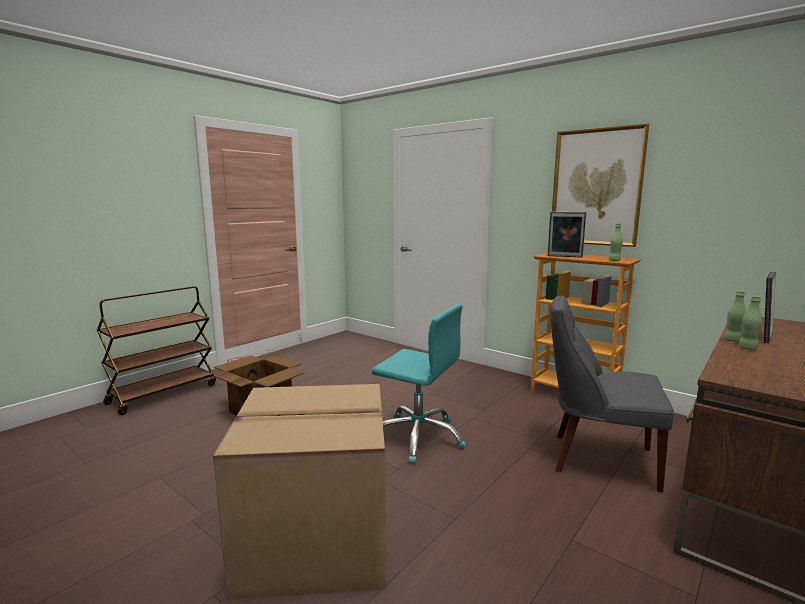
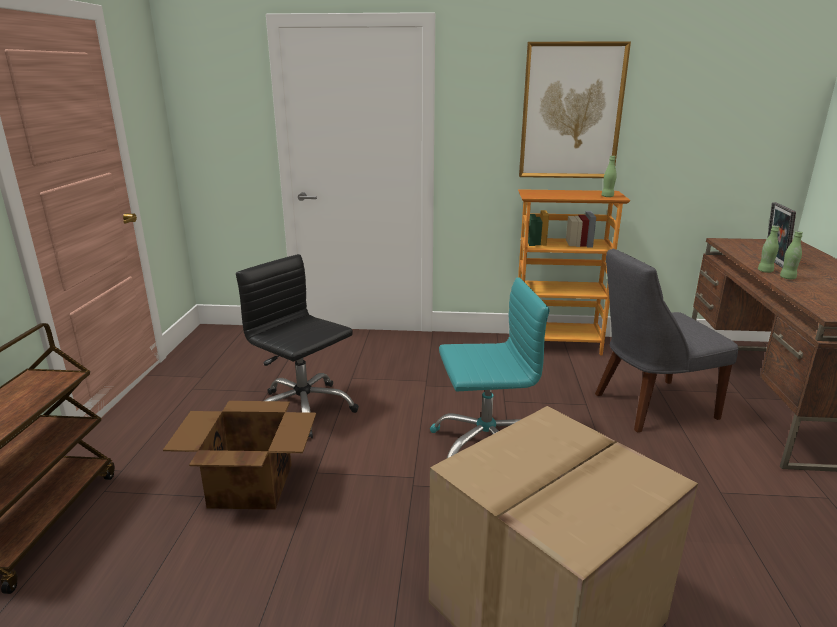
camera: 35 degrees left, 10 degrees up
(338, 384) = (303, 409): none -> black office chair
(564, 256) = (552, 196): picture frame -> none

